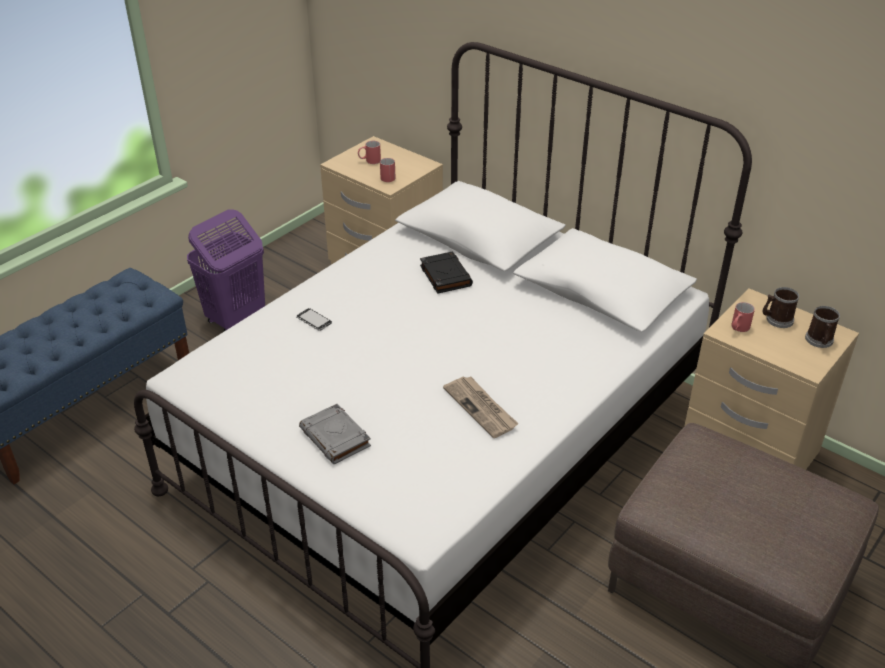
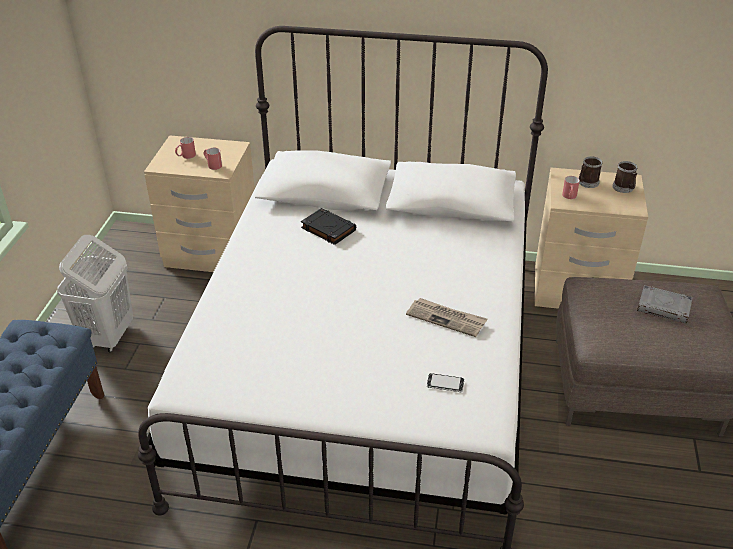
camera: 30 degrees left, 0 degrees up
(235, 318) = (108, 336): purple laundry basket -> white laundry basket
(314, 320) = (254, 301): phone -> phone (445, 384)
(336, 438) = (359, 385): grey book -> grey book (664, 307)

